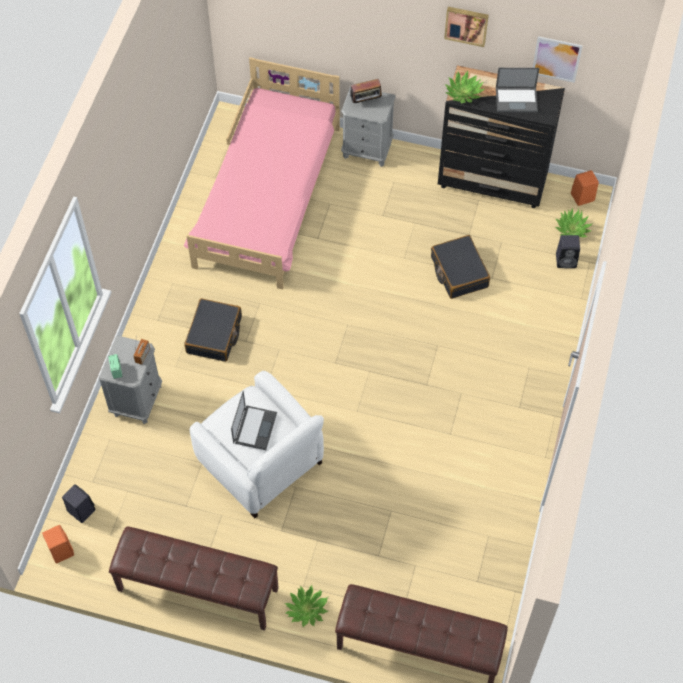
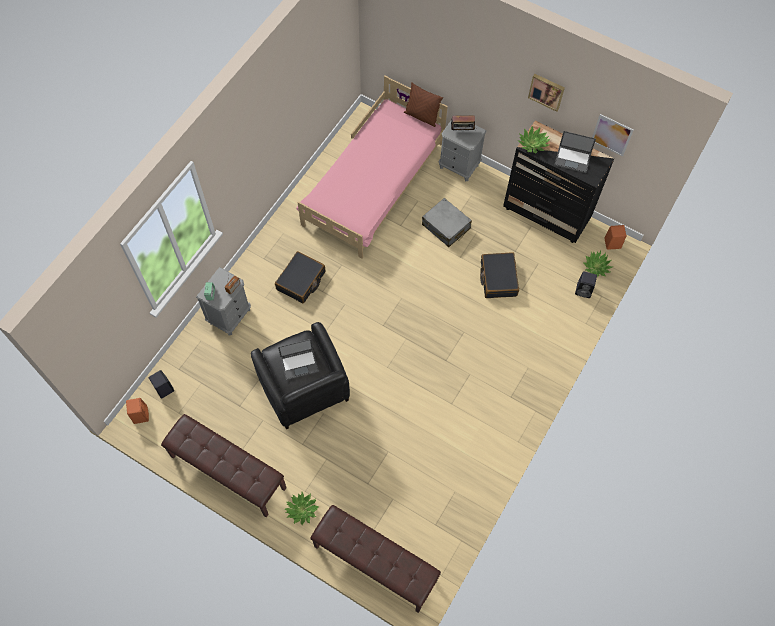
camera: 15 degrees right, 5 degrees up
(255, 427) = (300, 364): laptop -> laptop turned 45 degrees clockwise
(261, 463) = (304, 388): white armchair -> black armchair
(307, 98) = (421, 116): none -> brown pillow
(375, 226) = (446, 227): none -> grey suitcase

